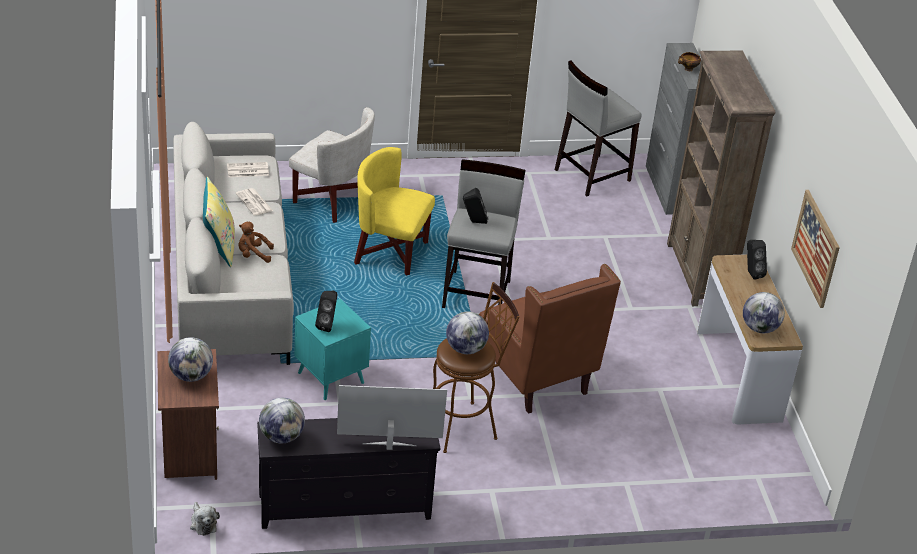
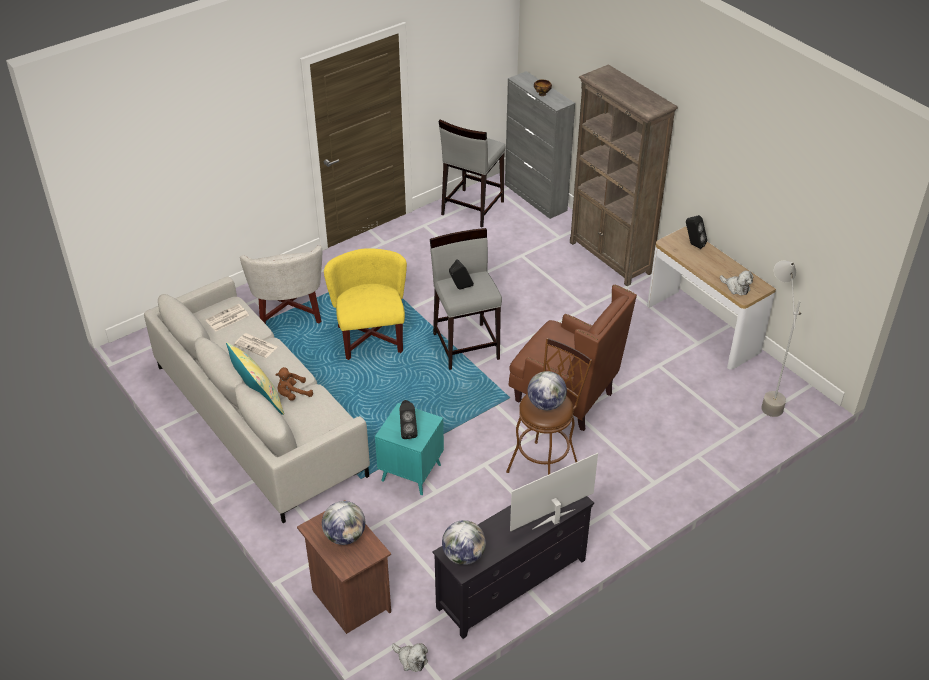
camera: 25 degrees left, 5 degrees up
(332, 199) = (288, 312): white armchair -> white armchair turned 75 degrees clockwise
(390, 252) = (371, 338): yellow armchair -> yellow armchair turned 90 degrees clockwise
(750, 462) = (765, 396): none -> grey floor lamp
(759, 328) = (736, 287): globe -> plush toy
(816, 248) = (769, 207): picture -> none

